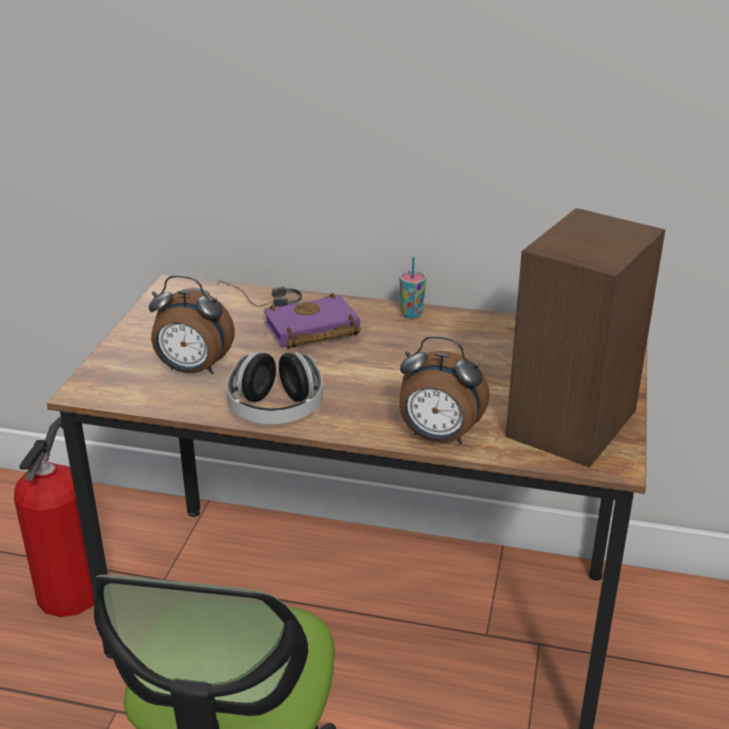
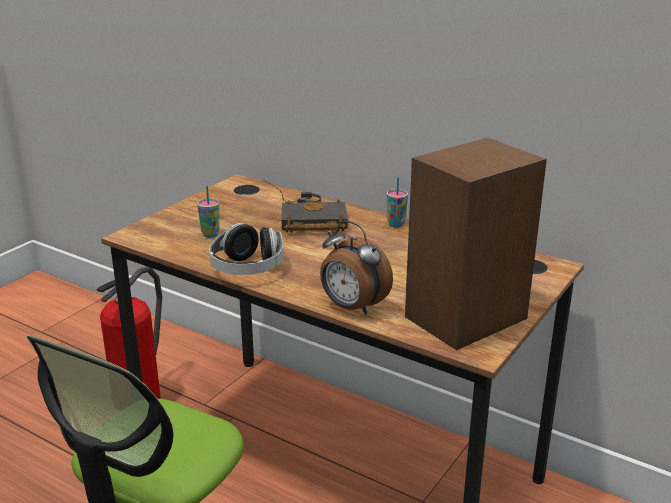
camera: 20 degrees right, 5 degrees down
(193, 370) = (210, 234): alarm clock -> cup
(310, 331) = (312, 223): purple book -> black book

